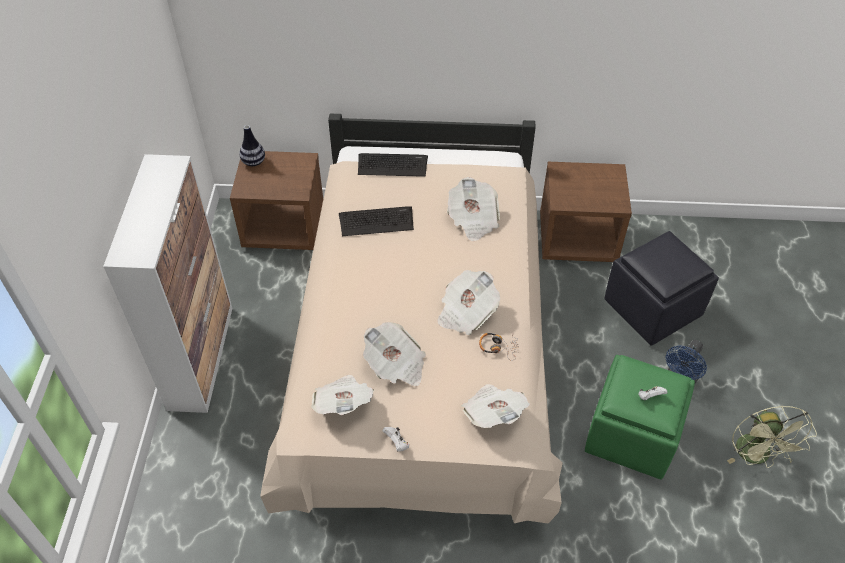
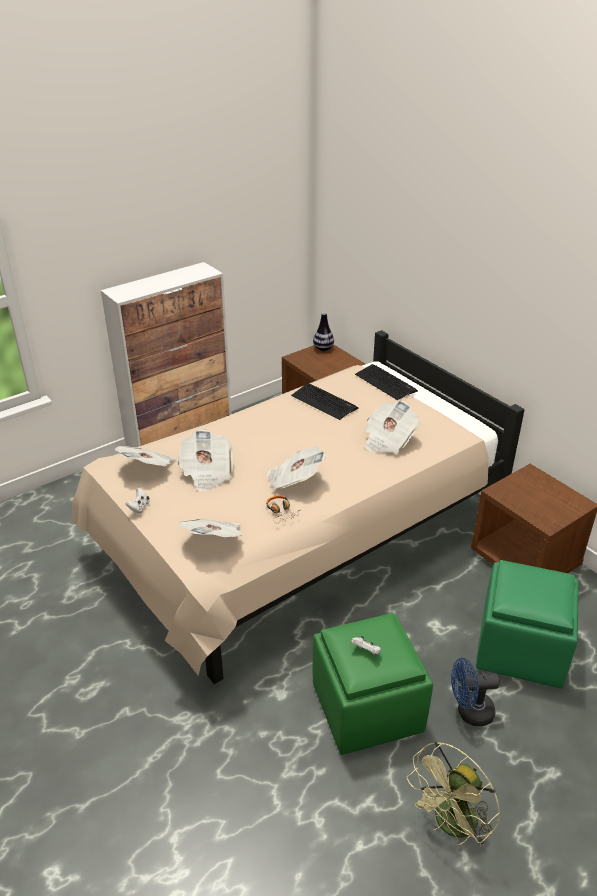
camera: 50 degrees right, 15 degrees down
(652, 307) = (521, 648): black ottoman -> green ottoman

